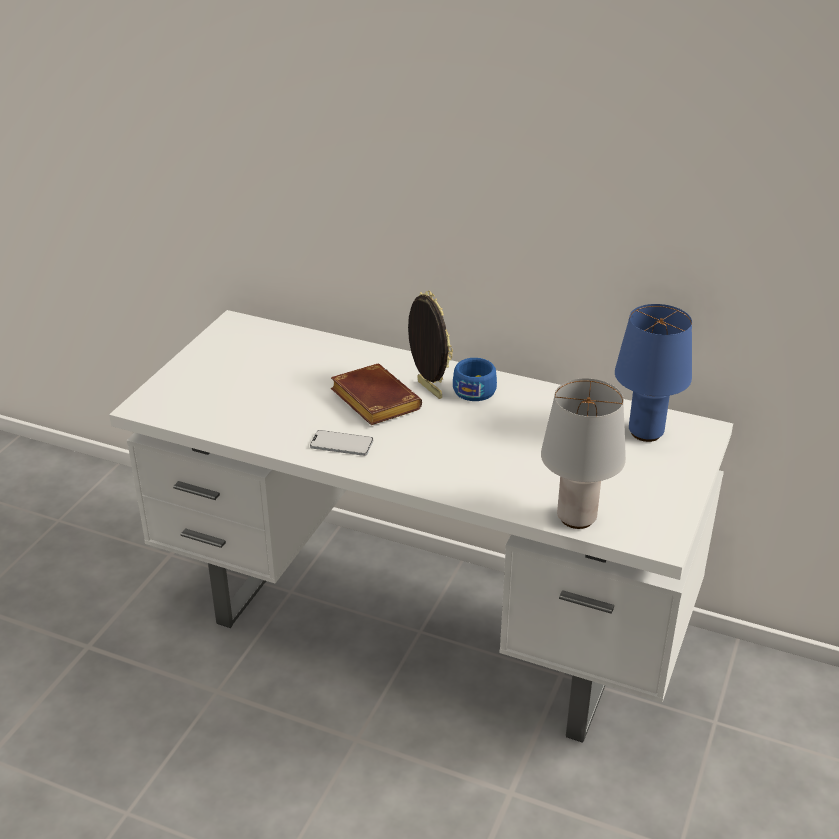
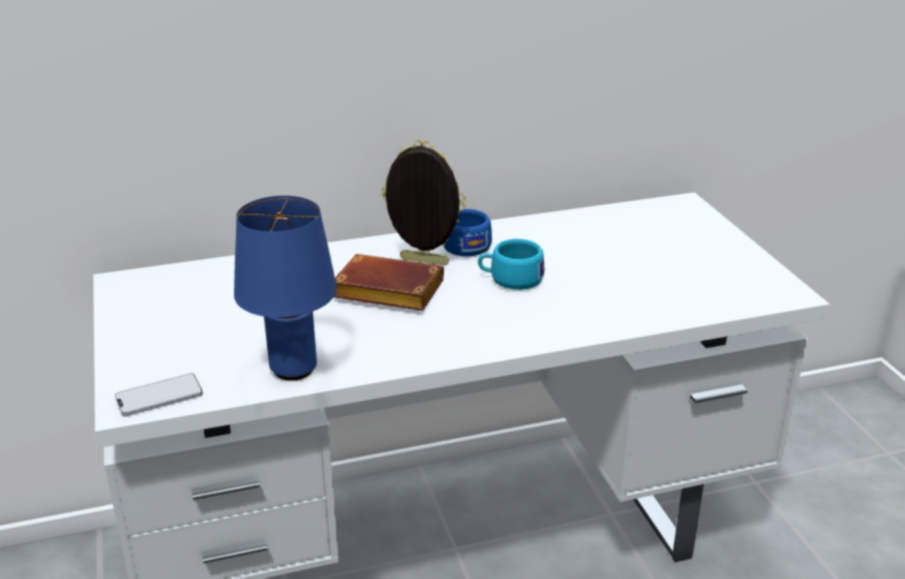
camera: 40 degrees left, 5 degrees down
(341, 444) = (415, 340): phone -> phone (159, 396)
(467, 430) = (510, 279): none -> turquoise cup
(575, 518) = (703, 305): grey table lamp -> none
(646, 433) = (650, 223): blue table lamp -> blue table lamp (294, 369)

